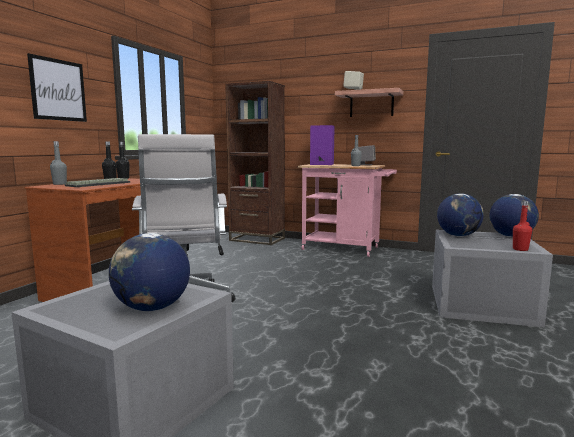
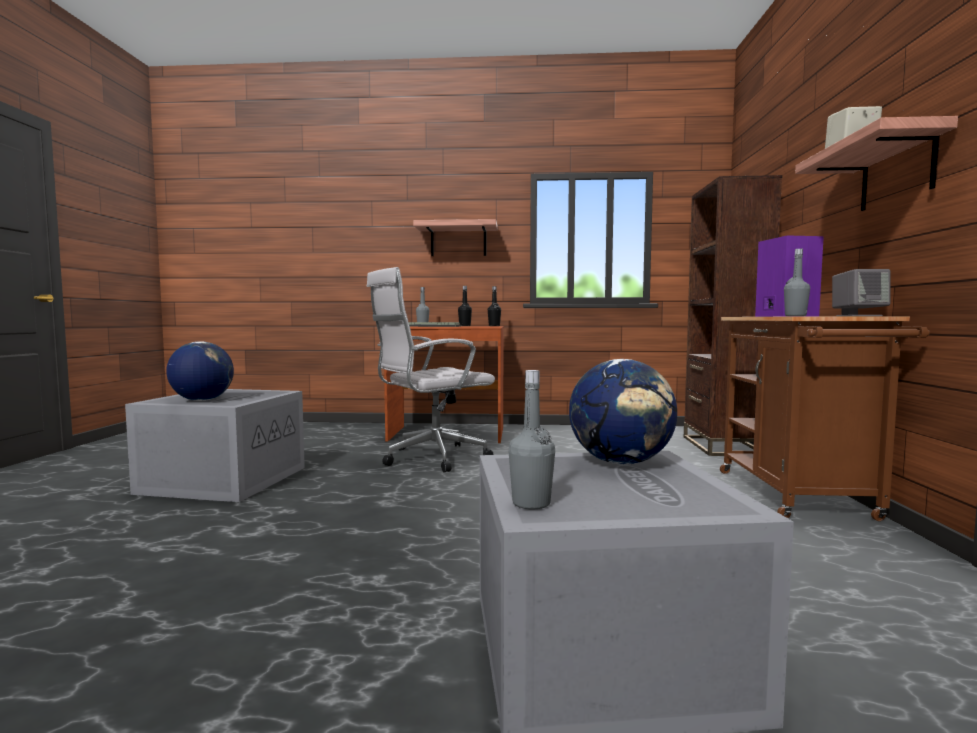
camera: 70 degrees right, 5 degrees down
(58, 90) = (458, 240): picture -> shelf
(345, 249) = (799, 497): pink cart -> brown cart
(511, 236) = (703, 504): globe -> none
(520, 249) = (531, 503): red bottle -> grey bottle

